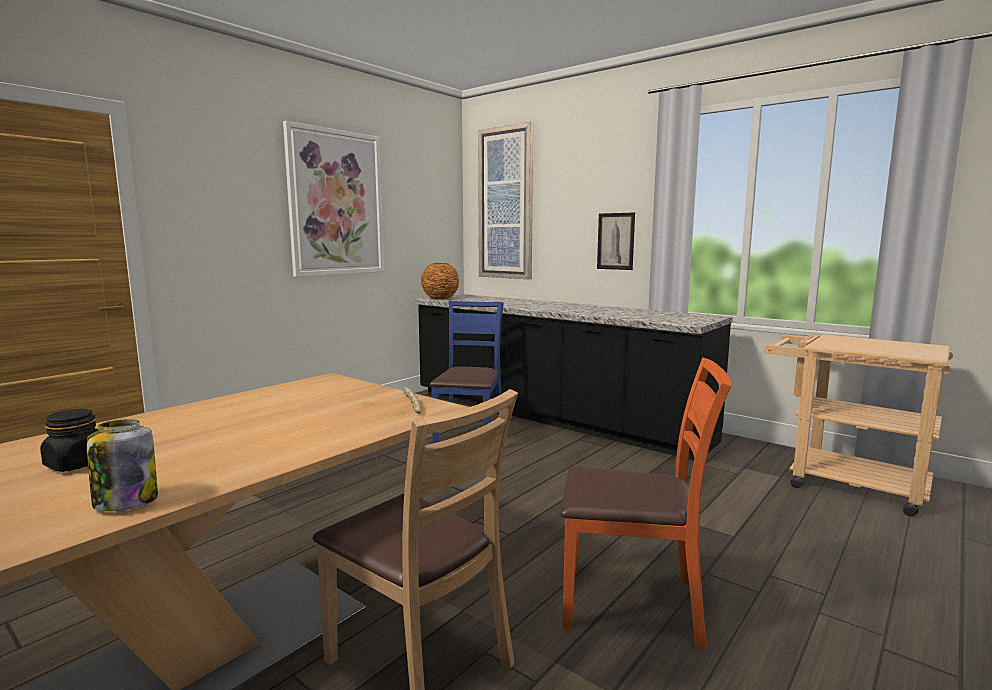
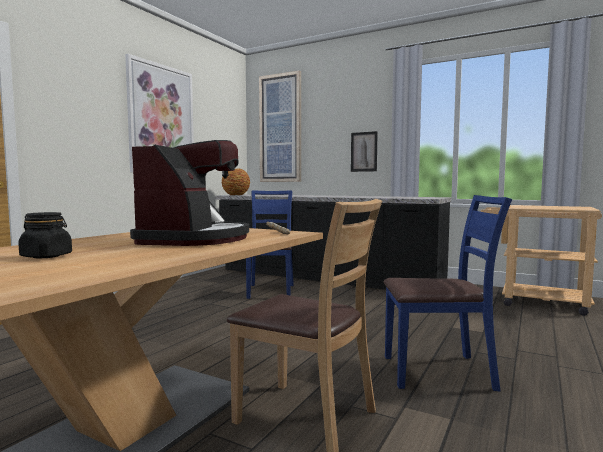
camera: 10 degrees left, 5 degrees down
(125, 502) = (117, 266): jar -> none
(290, 422) = (195, 239): none -> coffee machine
(633, 604) = (439, 372): orange chair -> blue chair

